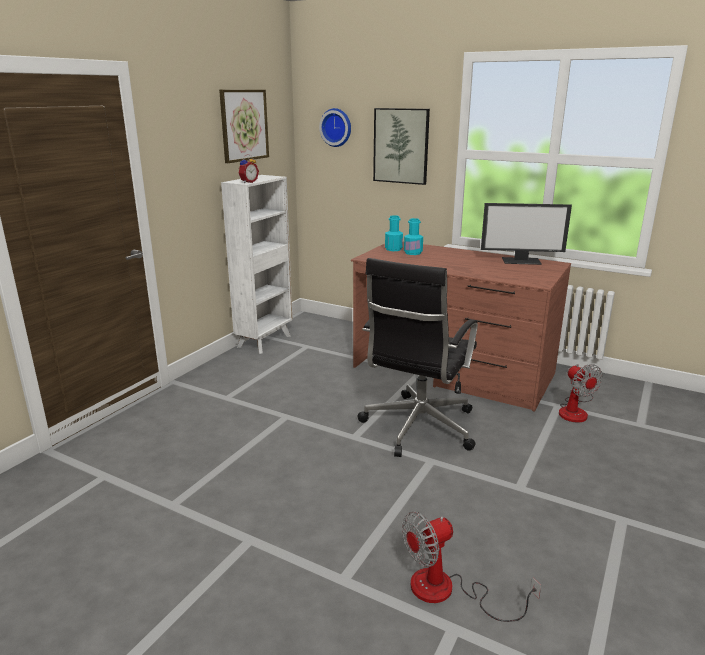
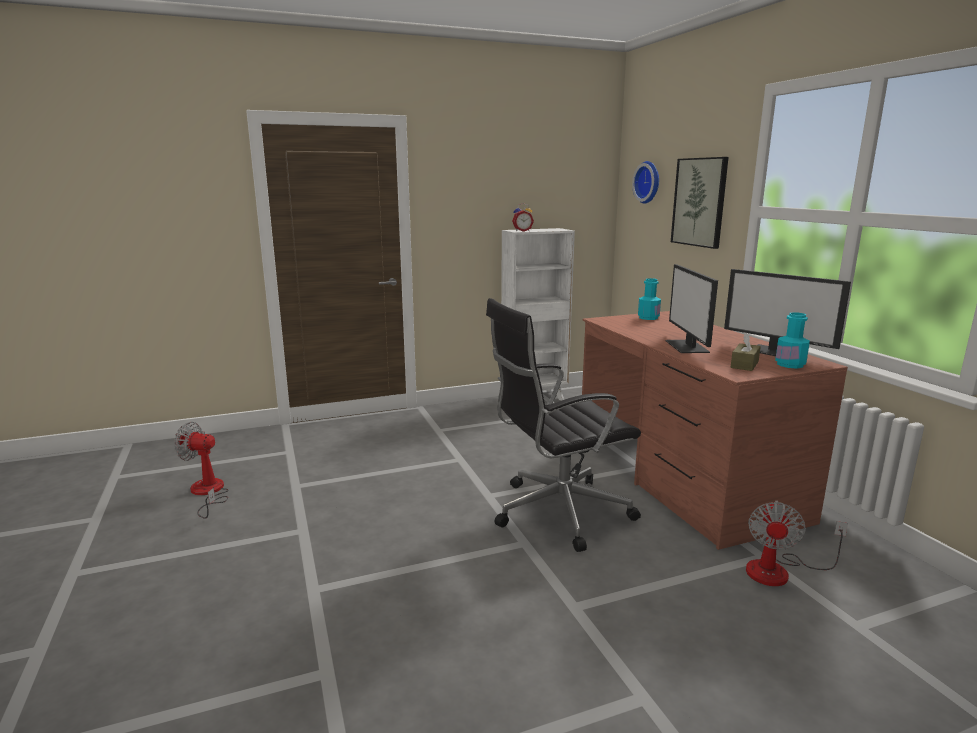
camera: 40 degrees right, 5 degrees down
(244, 125) = (542, 177): picture -> none
(413, 253) = (660, 324): turquoise bottle -> turquoise bottle (790, 364)
(447, 591) = (367, 645): fan -> fan (208, 493)
(470, 268) = (688, 346): none -> monitor
(527, 274) = (744, 364): none -> brown tissue box

